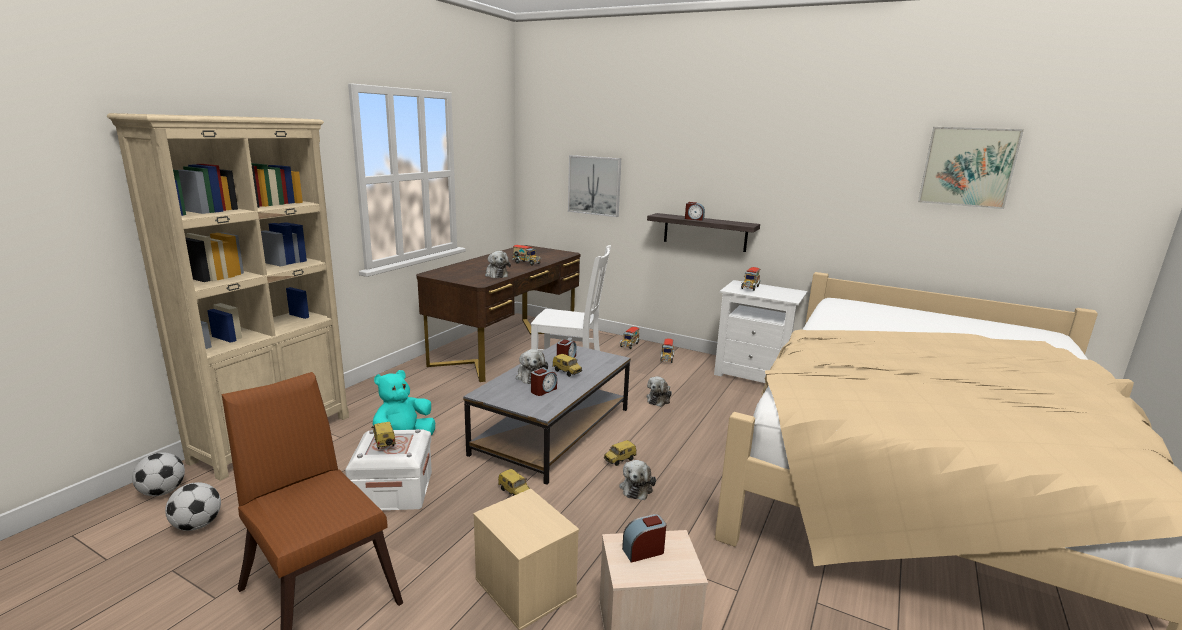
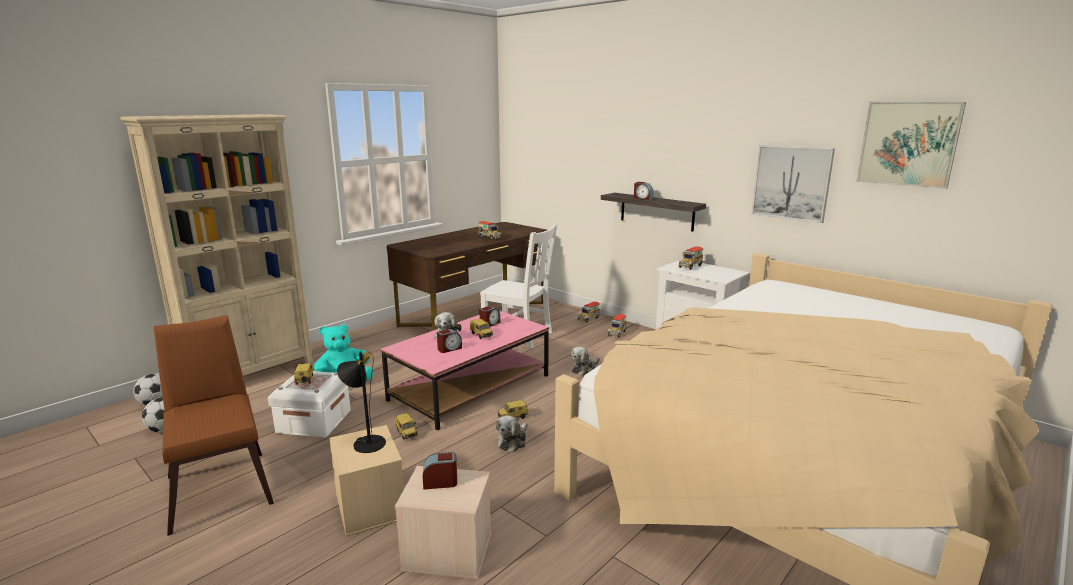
camera: 15 degrees right, 0 degrees up
(496, 274) = (453, 247): plush toy -> none
(521, 512) = (365, 441): none -> black table lamp
(553, 430) = (471, 387): grey coffee table -> pink coffee table
(594, 185) = (562, 166): picture -> picture (791, 182)

